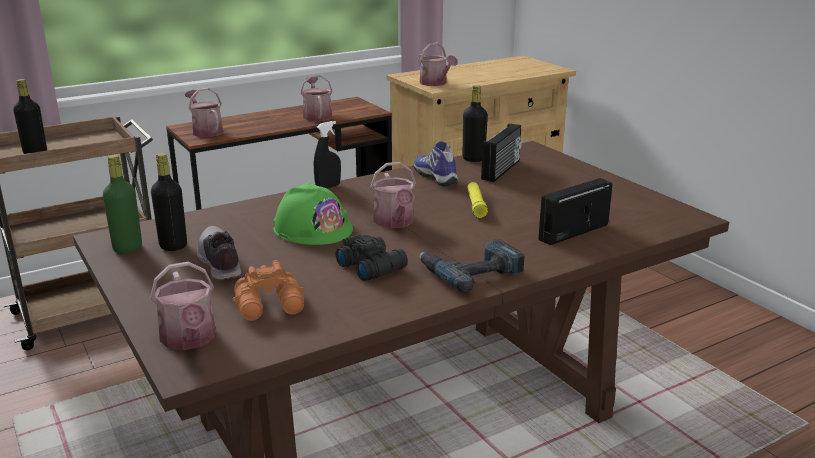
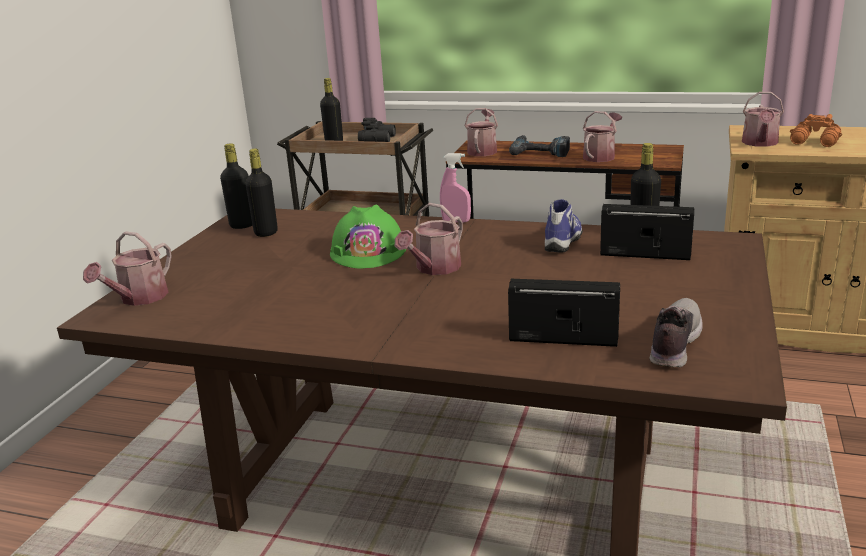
camera: 50 degrees right, 0 degrees up
(127, 248) = (242, 225): green bottle -> black bottle
(219, 263) = (261, 254): shoe -> shoe (673, 344)
(271, 306) = (218, 297): orange binoculars -> orange binoculars (815, 142)
(328, 187) = (456, 221): black spray bottle -> pink spray bottle
(372, 266) = (336, 297): black binoculars -> black binoculars (378, 139)
(471, 272) = (389, 333): power drill -> power drill (540, 151)
(476, 205) = (535, 278): yellow flashlight -> none
(502, 170) = (645, 254): radio -> radio turned 150 degrees counterclockwise

